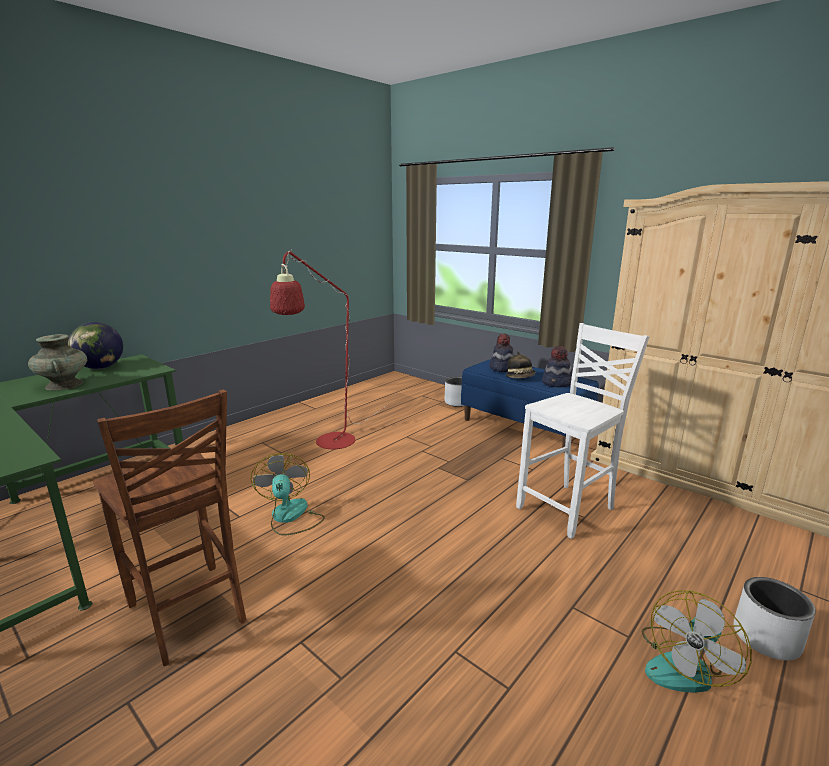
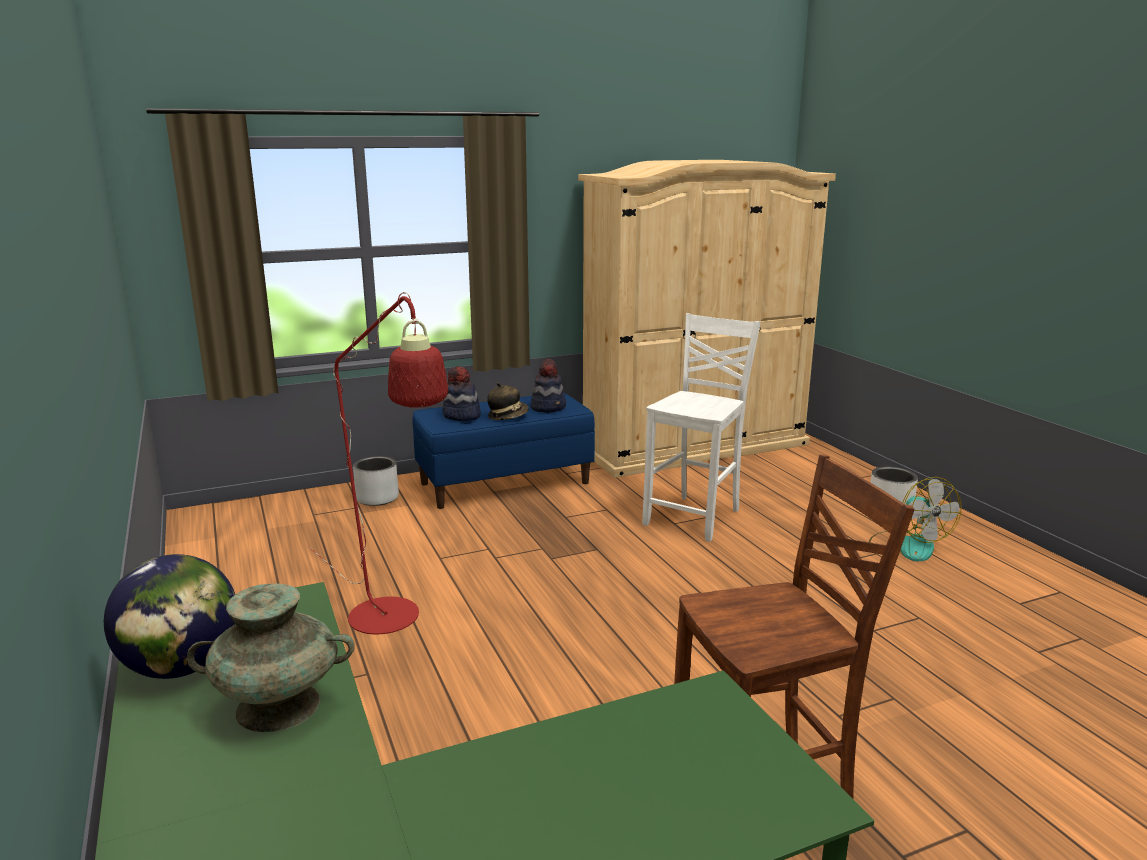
camera: 65 degrees left, 0 degrees up
(290, 517) = (586, 690): fan -> none
(568, 509) = (695, 517): white chair -> white chair turned 45 degrees clockwise

